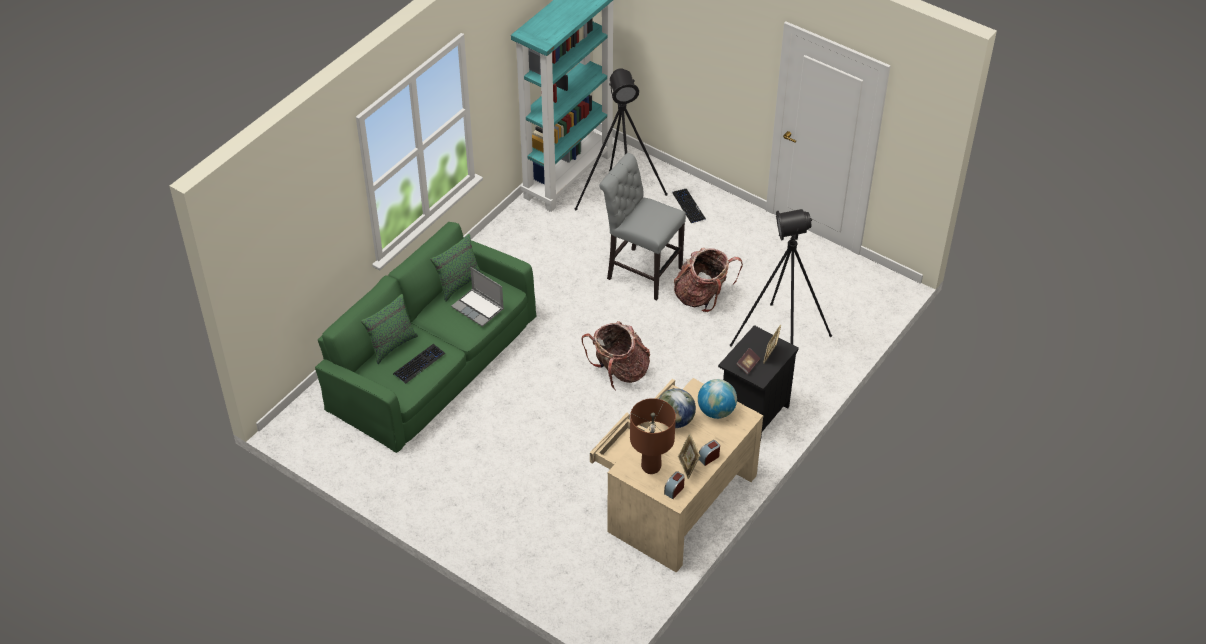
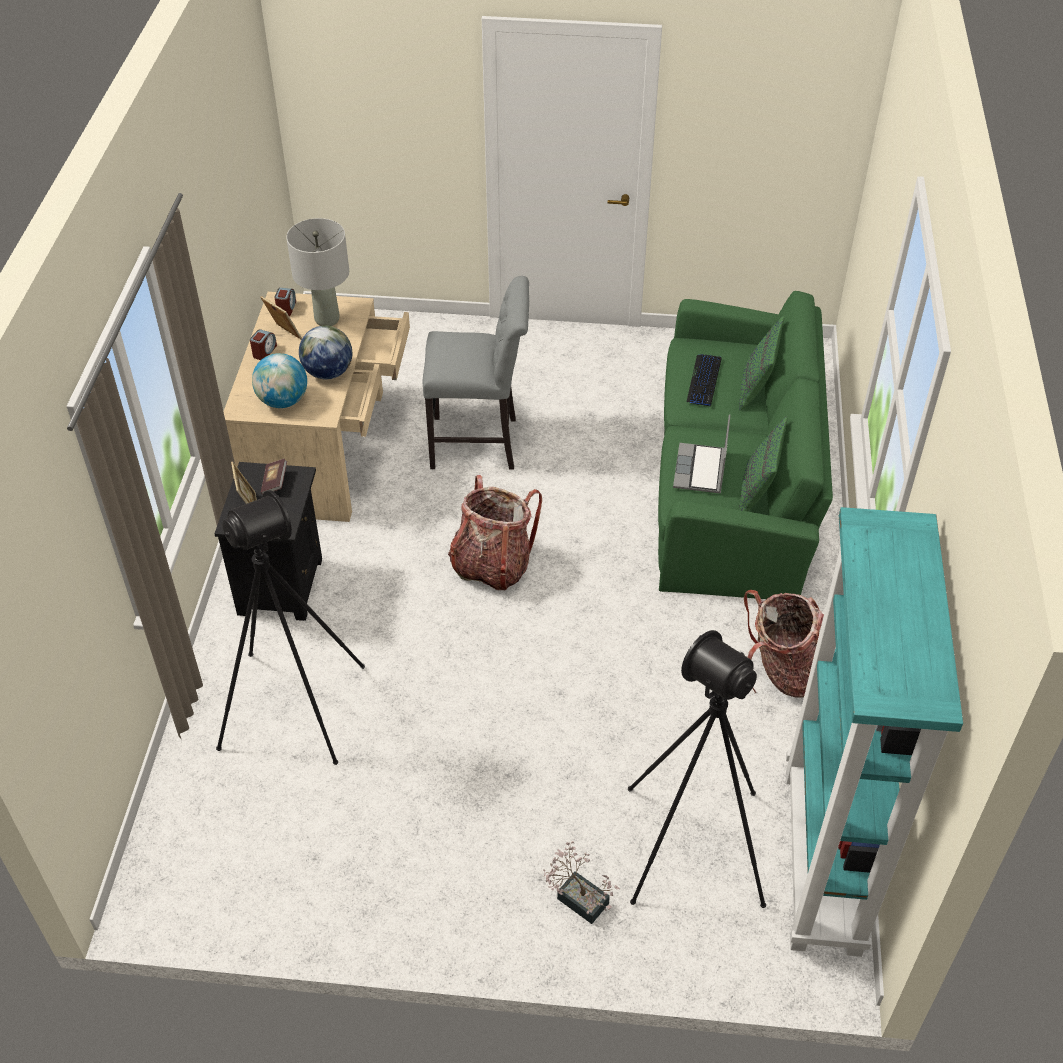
camera: 150 degrees right, 0 degrees up
(478, 308) = (700, 470): laptop -> laptop turned 90 degrees counterclockwise
(641, 271) = (569, 728): grey stool -> grey stool (480, 444)
(651, 467) = (327, 319): brown table lamp -> grey table lamp
(688, 206) = (578, 897): keyboard -> potted plant
(703, 296) = (449, 729): backpack -> backpack (786, 672)

